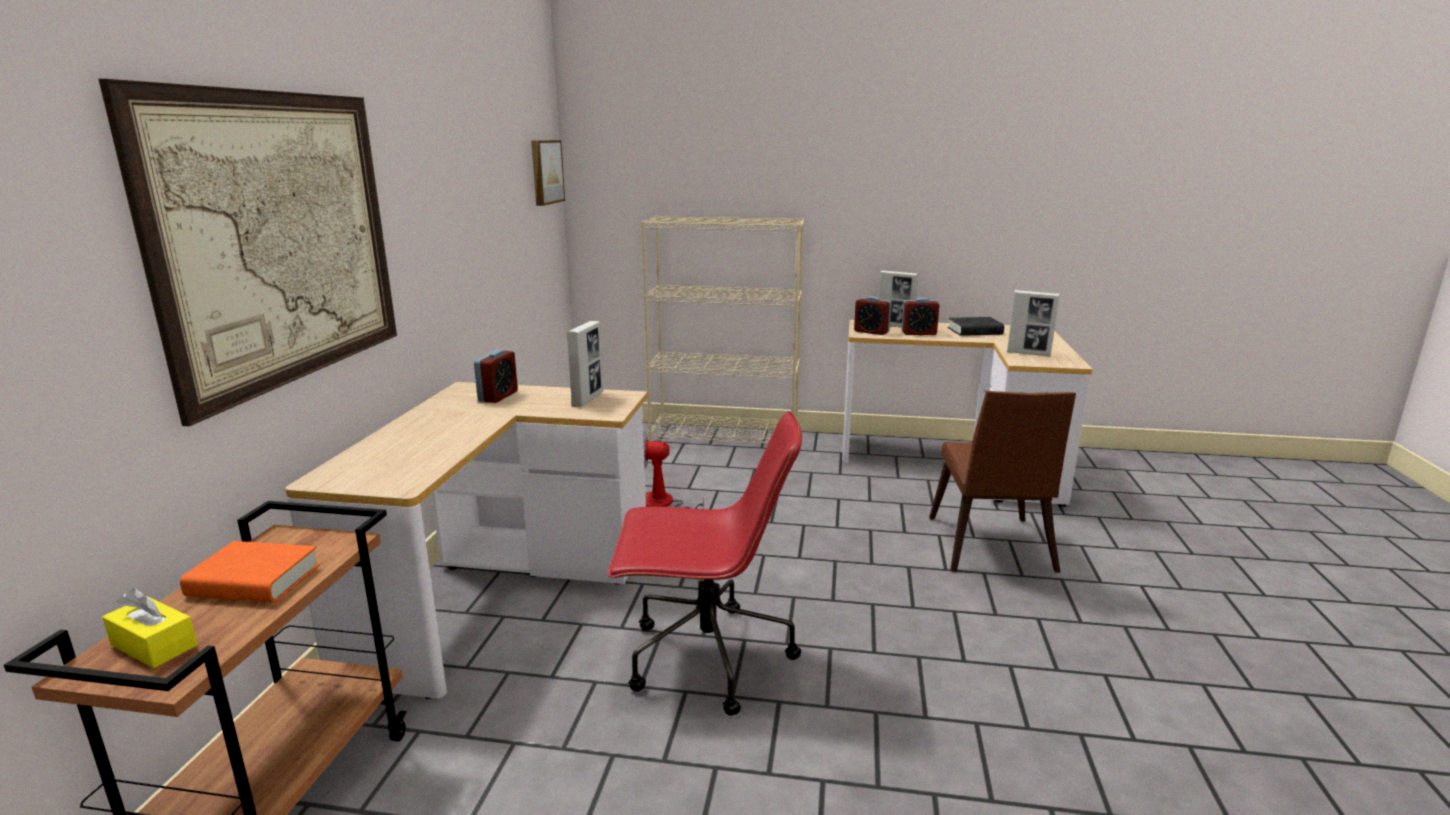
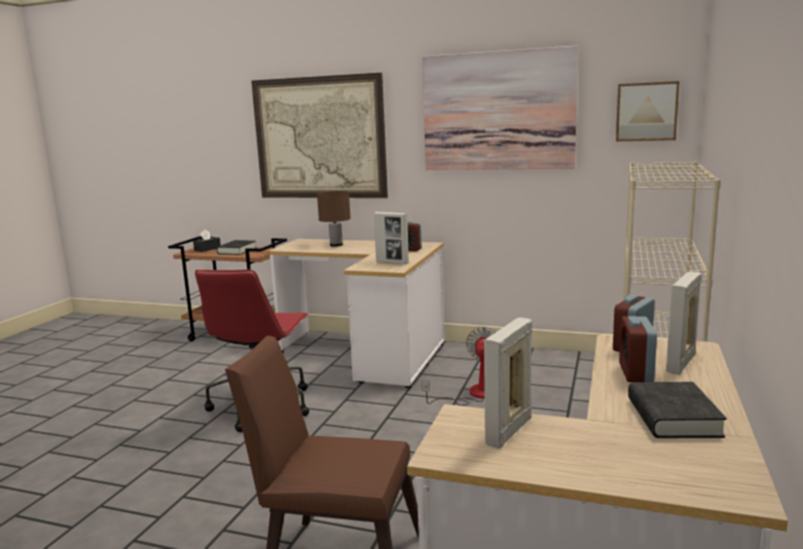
camera: 100 degrees right, 5 degrees down
(154, 645) = (207, 249): yellow tissue box -> black tissue box
(254, 581) = (237, 251): orange book -> black book
(410, 444) = (336, 245): none -> brown table lamp
(470, 172) = (498, 111): none -> picture

